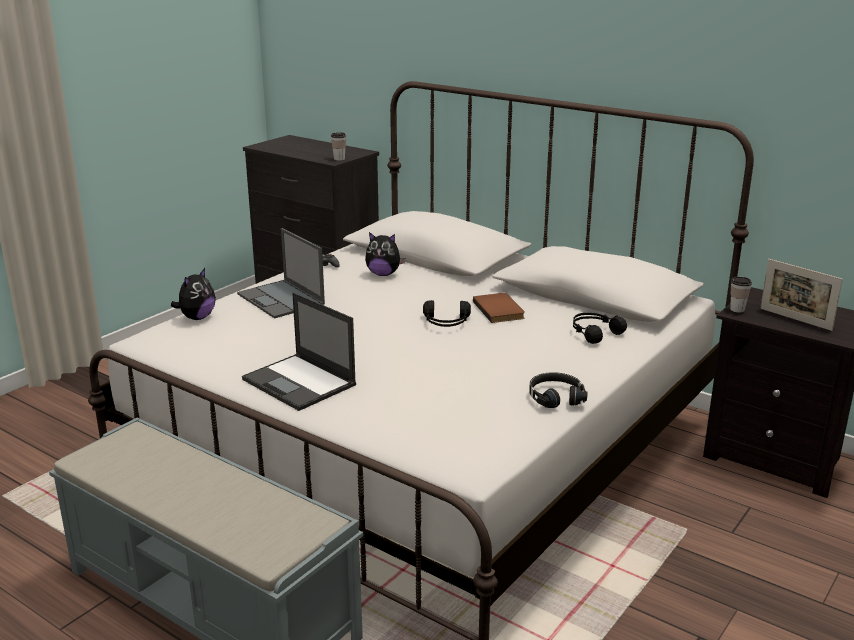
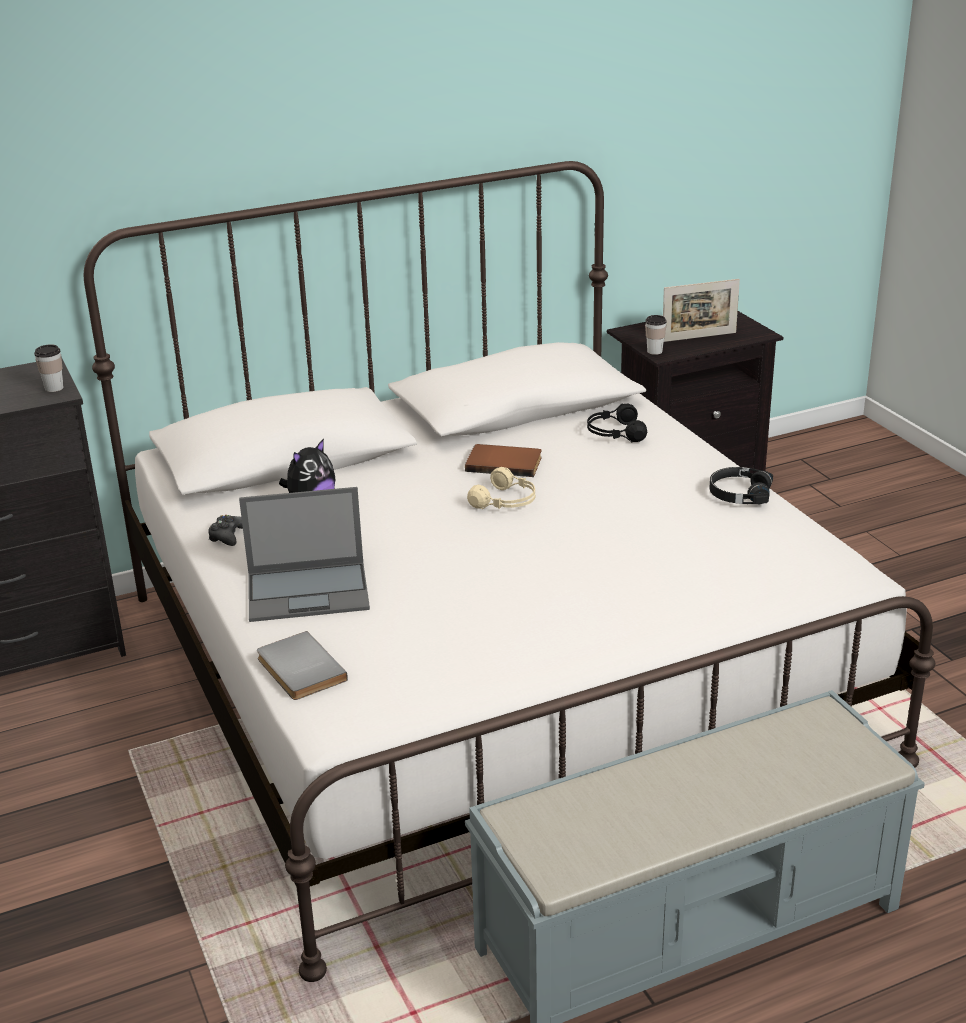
camera: 60 degrees left, 5 degrees up
(197, 317) = (298, 670): plush toy -> grey book
(300, 382) = (582, 630): laptop -> none
(446, 323) = (506, 502): black headphones -> beige headphones

